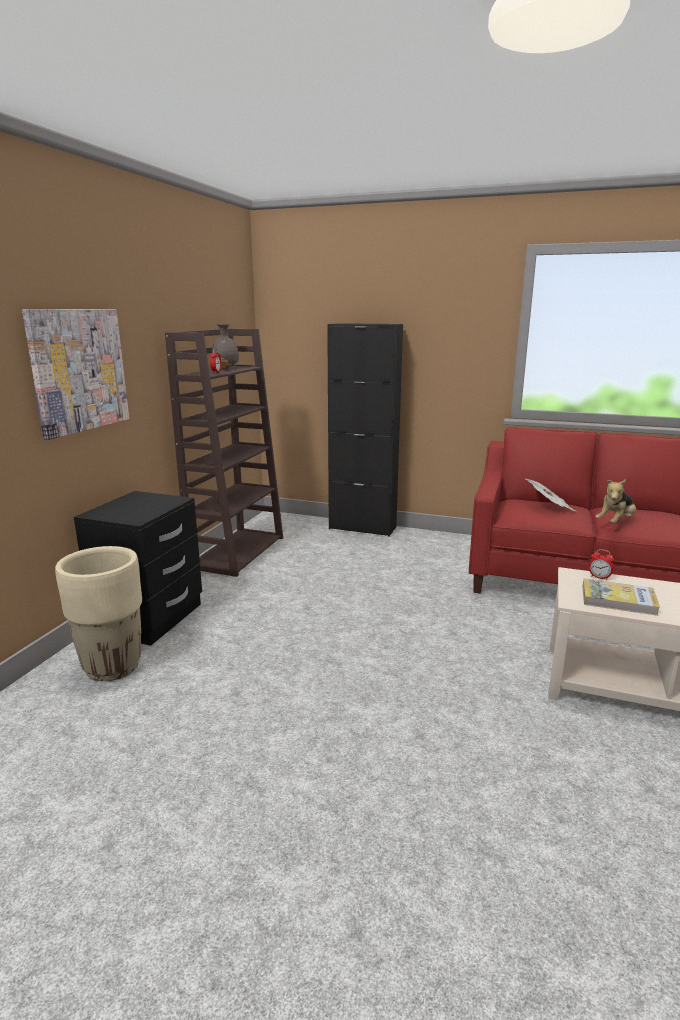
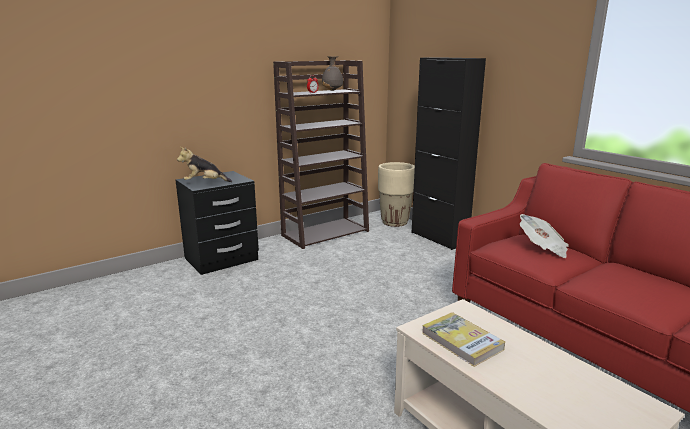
camera: 35 degrees right, 0 degrees up
(79, 370) = (191, 84): picture -> none
(112, 666) = (169, 279): beige planter -> beige planter (394, 222)
(599, 577) = (483, 318): alarm clock -> none
(615, 522) = (589, 278): plush toy -> plush toy (204, 183)

